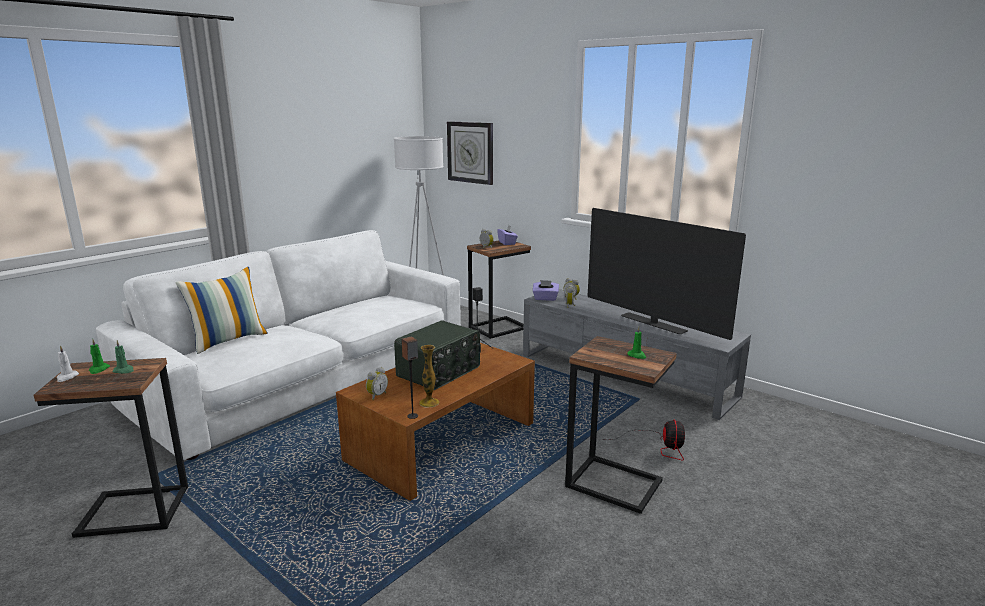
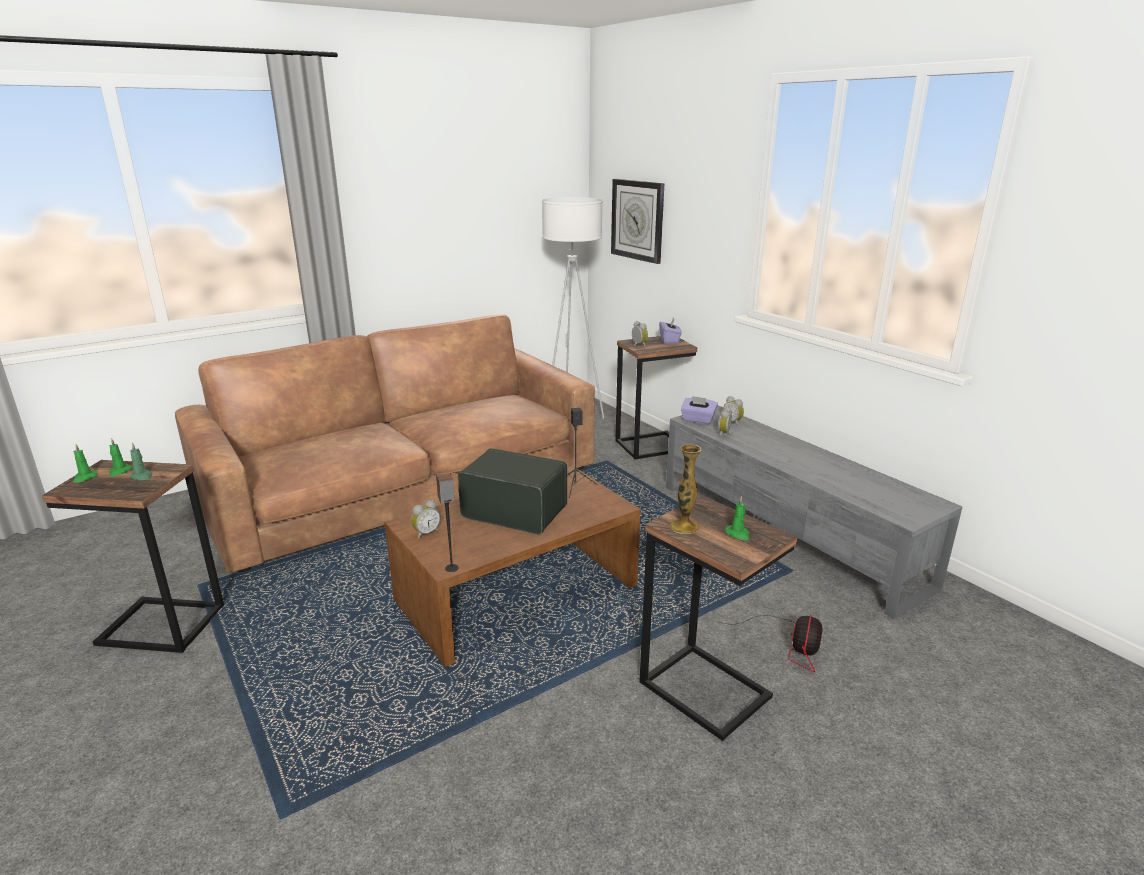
camera: 15 degrees right, 5 degrees up
(67, 377) = (85, 478): white candle -> green candle
(228, 340) = (310, 437): pillow -> none
(307, 376) = (404, 485): white sofa -> brown sofa
(429, 403) = (480, 552): vase -> vase (684, 526)
(440, 372) = (515, 511): radio -> radio turned 120 degrees counterclockwise
(653, 323) = (825, 473): television -> none

